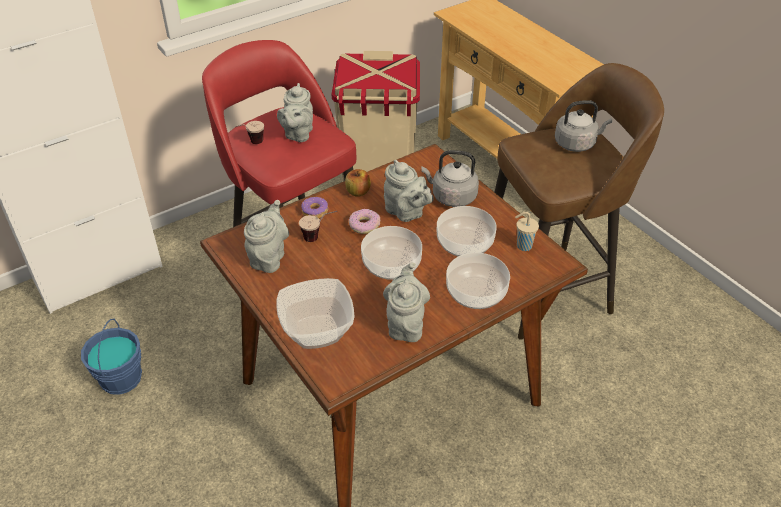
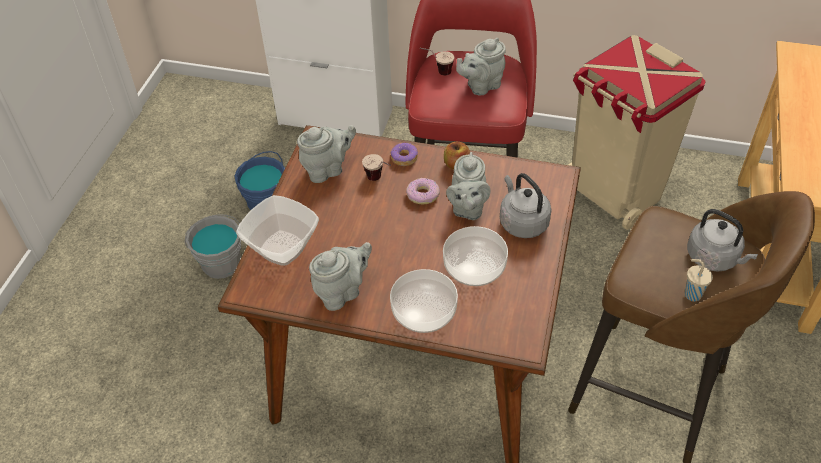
camera: 50 degrees right, 5 degrees up
(141, 453) = (221, 263): none -> grey bucket
(391, 265) = (397, 241): bowl -> none
(523, 246) = (517, 307): beige cup -> beige cup (692, 294)

